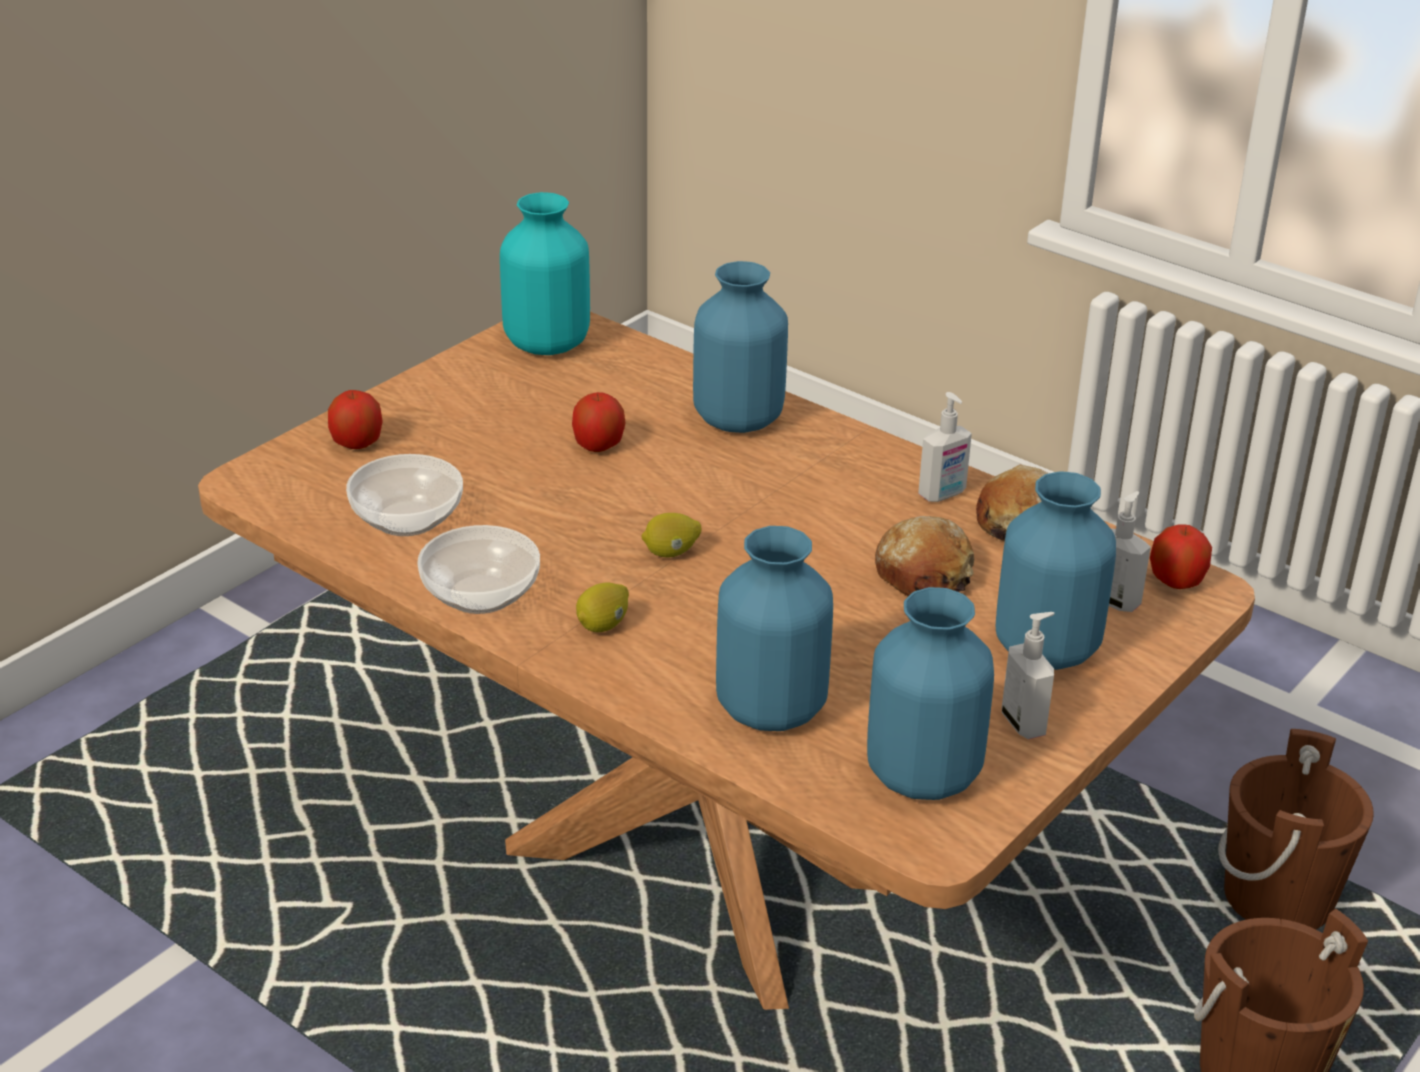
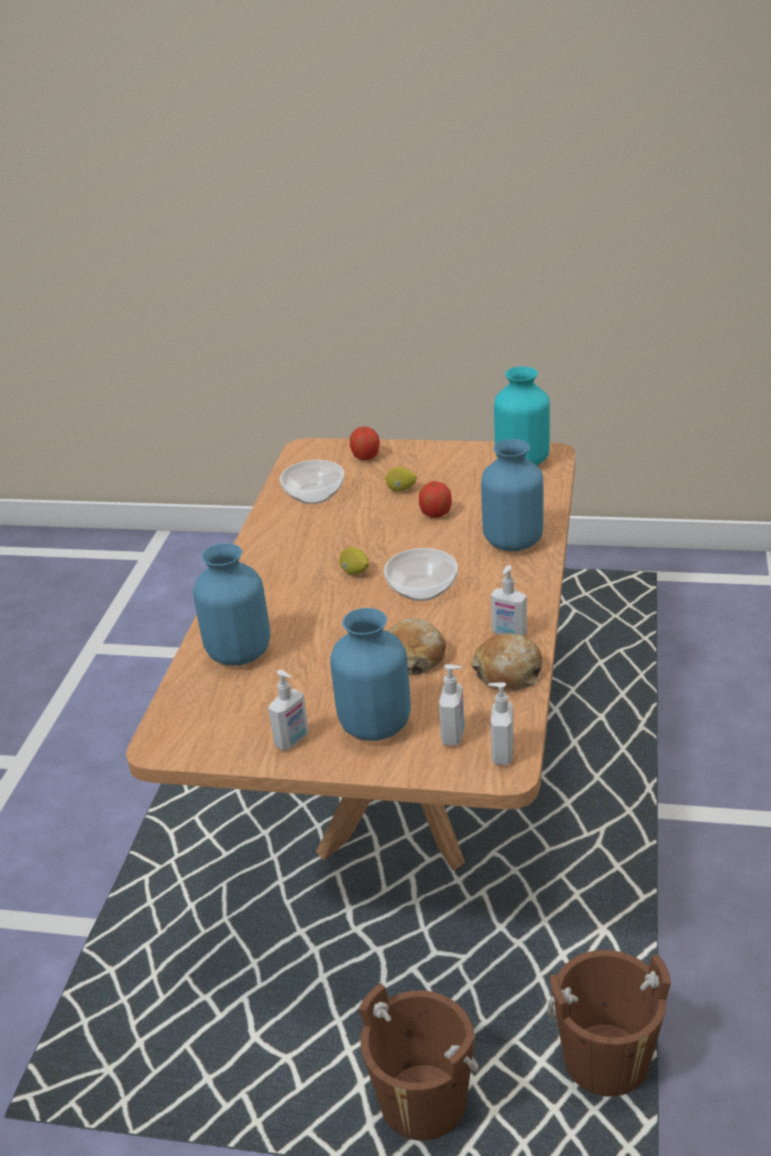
camera: 65 degrees right, 0 degrees up
(482, 594) = (269, 538): bowl -> bowl (423, 590)
(603, 625) = (271, 579): lemon -> lemon (401, 490)
(924, 776) = (217, 722): blue vase -> none
(1176, 582) = (501, 754): apple -> soap dispenser

